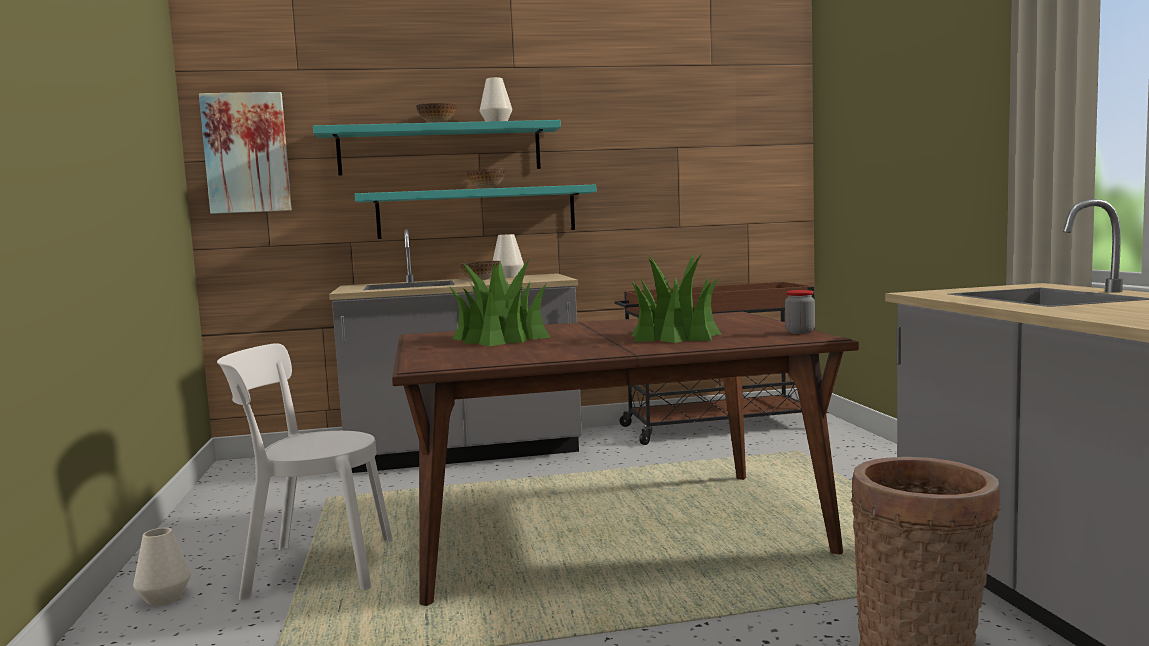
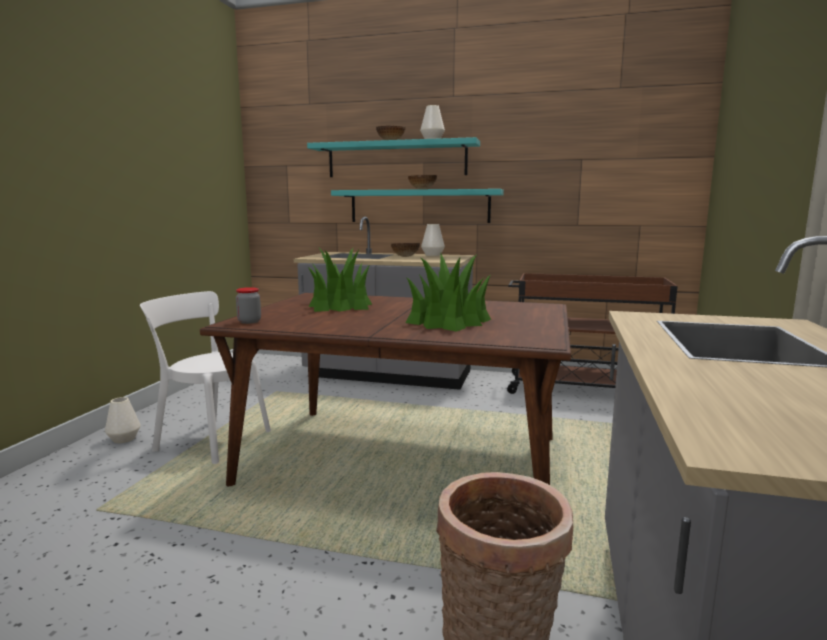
camera: 25 degrees right, 5 degrees up
(246, 153) = (277, 161): picture -> none
(800, 332) = (545, 334): jar -> jar (249, 321)

